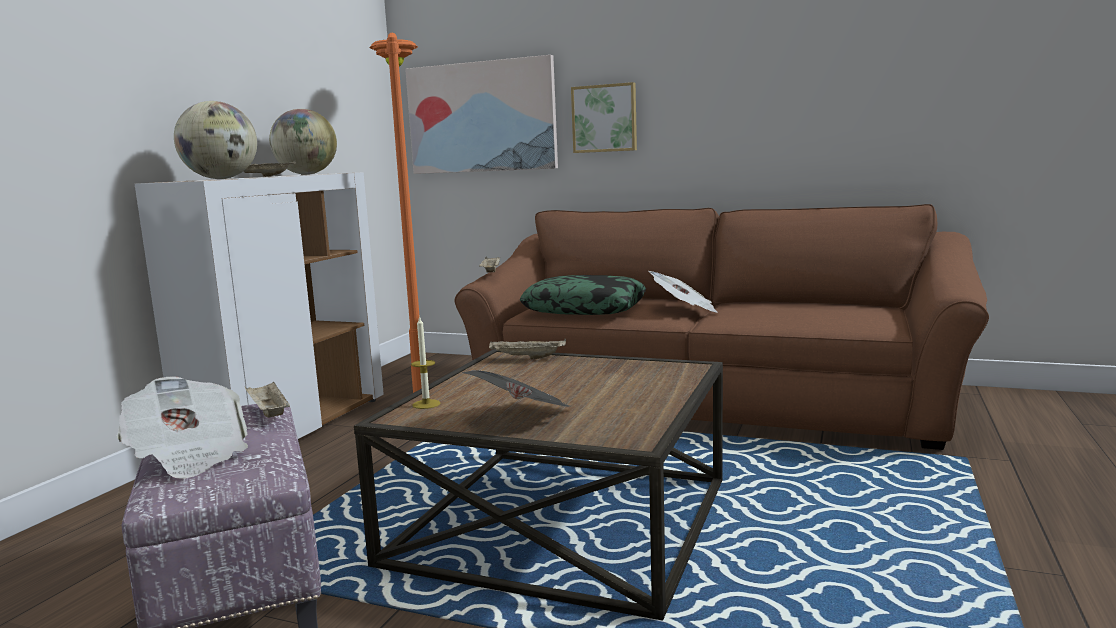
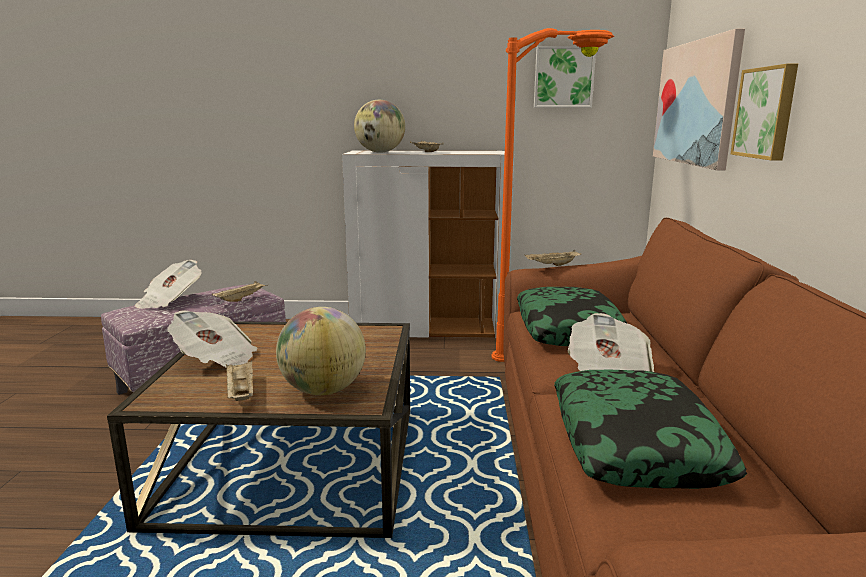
camera: 70 degrees right, 5 degrees up
(306, 174) = (480, 151): globe -> globe (323, 390)
(330, 89) = (563, 77): none -> picture
(426, 404) = (255, 329): candle -> none
(526, 358) = (379, 337): beige tray -> beige tray (241, 392)
(790, 314) = (635, 444): none -> pillow

